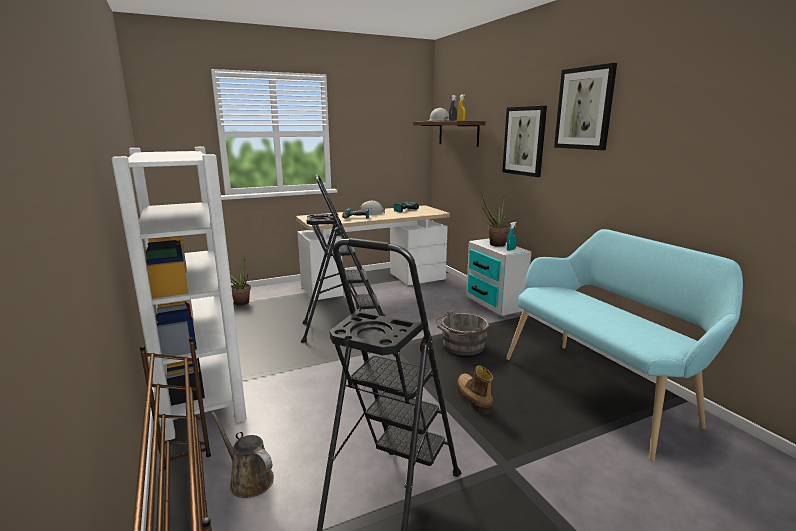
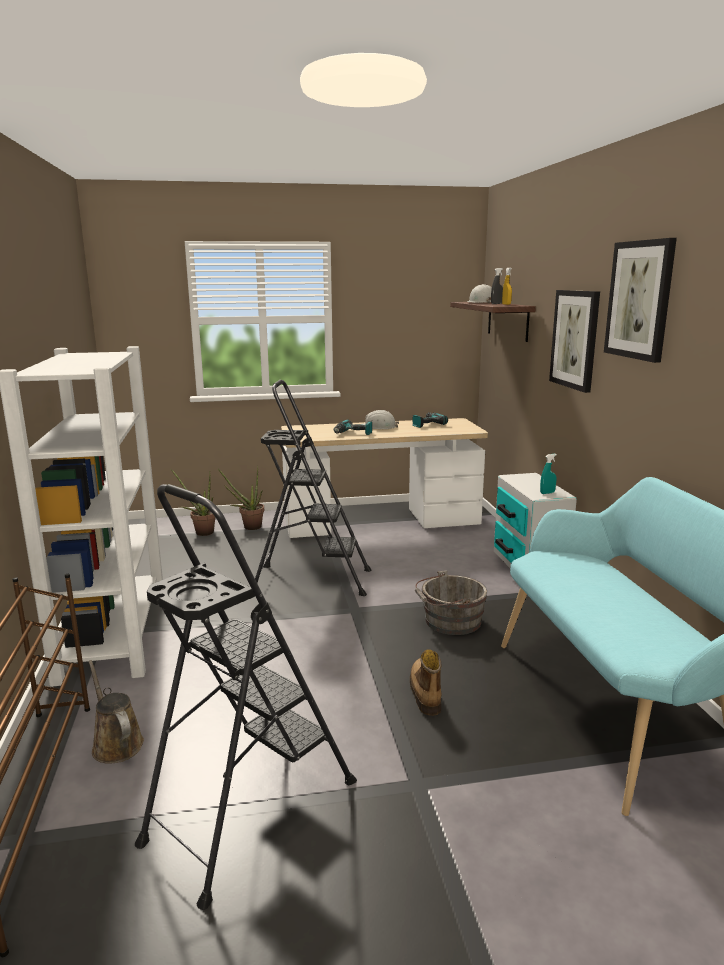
camera: 15 degrees right, 0 degrees up
(494, 245) = (529, 484): potted plant -> potted plant (248, 527)

